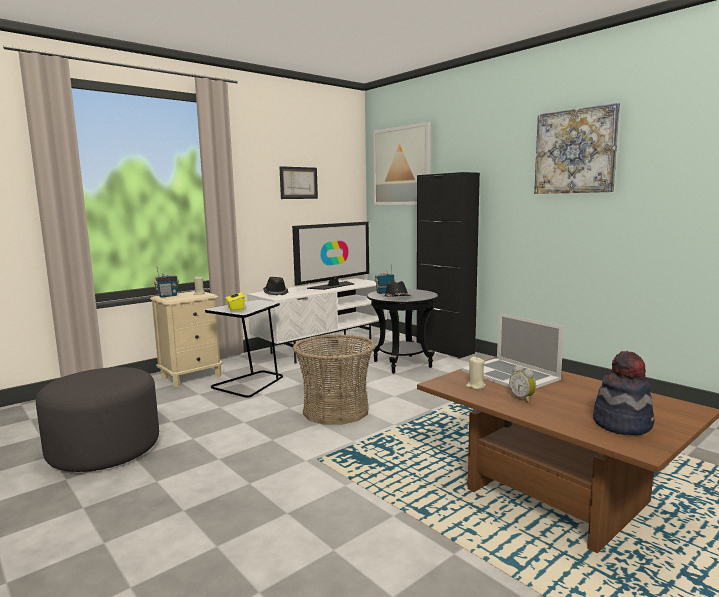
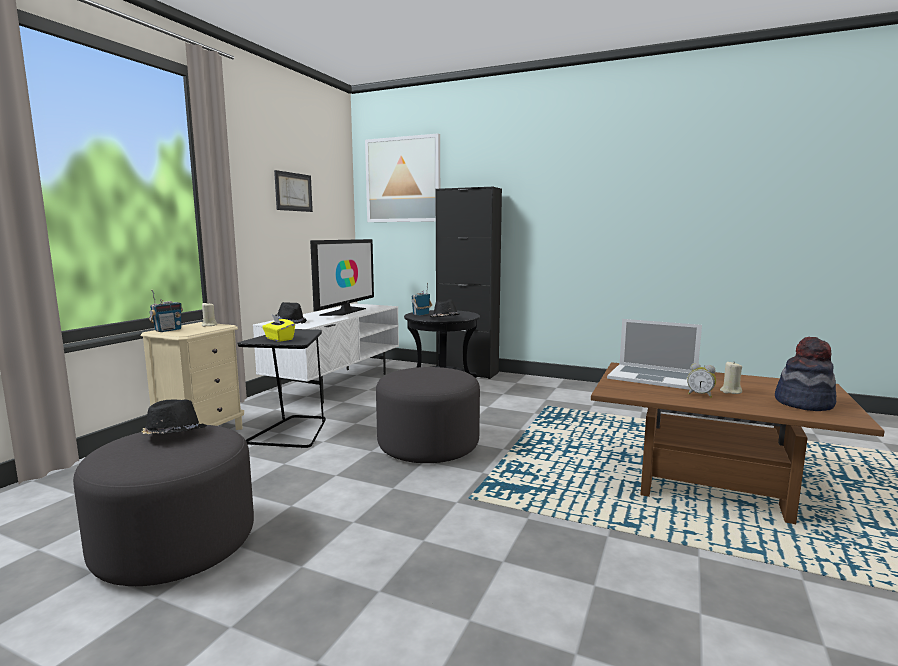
camera: 25 degrees left, 0 degrees up
(109, 373) = (173, 435): none -> black hat
(336, 411) = (428, 445): basket -> grey ottoman
(475, 386) = (644, 390): beige candle -> beige candle (730, 391)
(575, 151) = (603, 171): picture -> none

